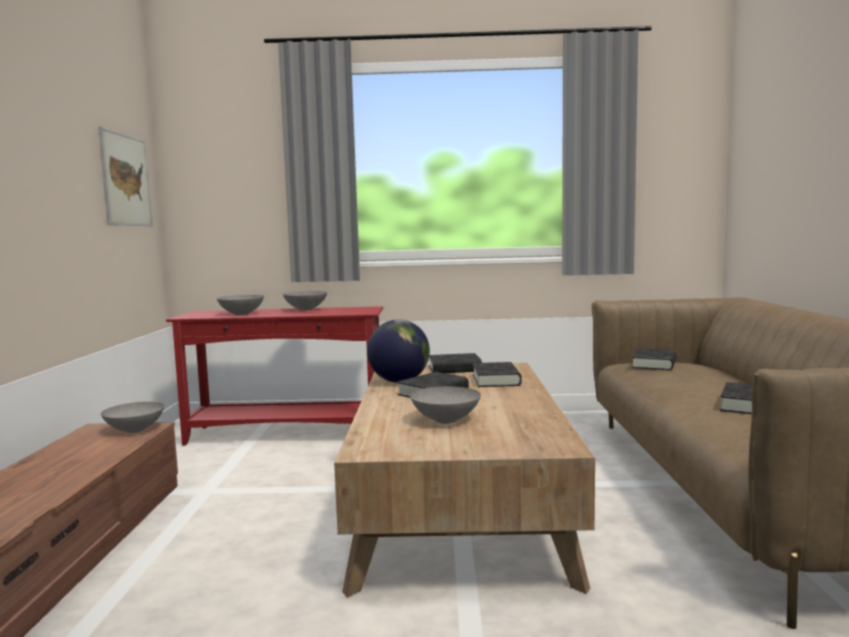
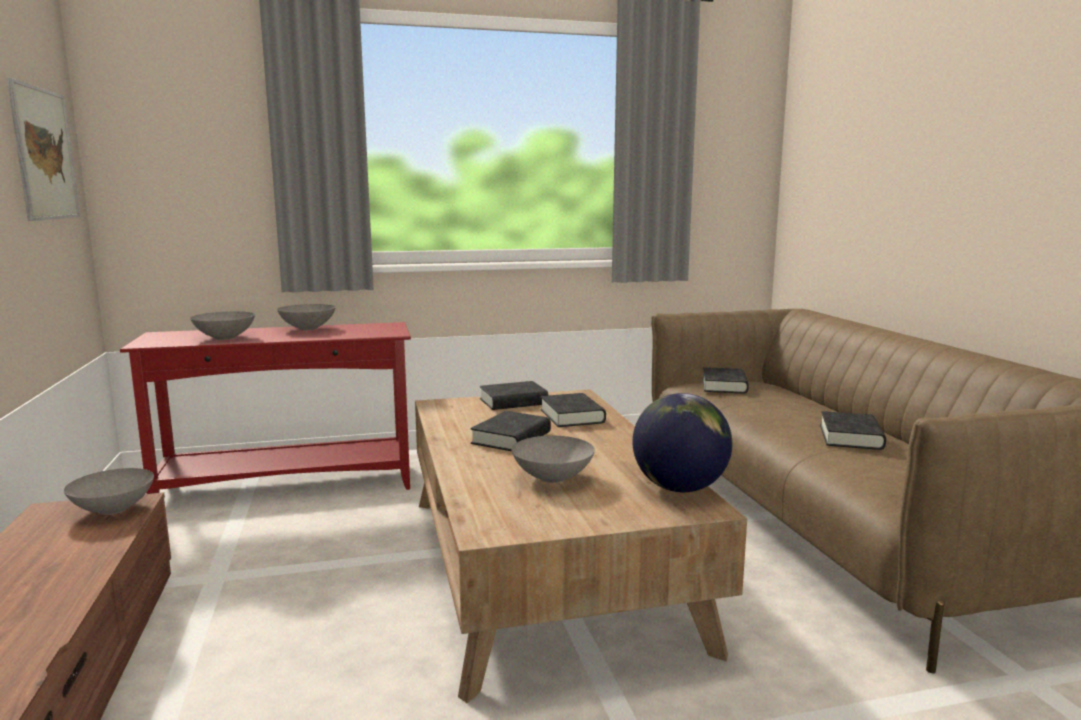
camera: 15 degrees left, 5 degrees up
(399, 381) = (459, 423): globe -> globe (679, 488)

